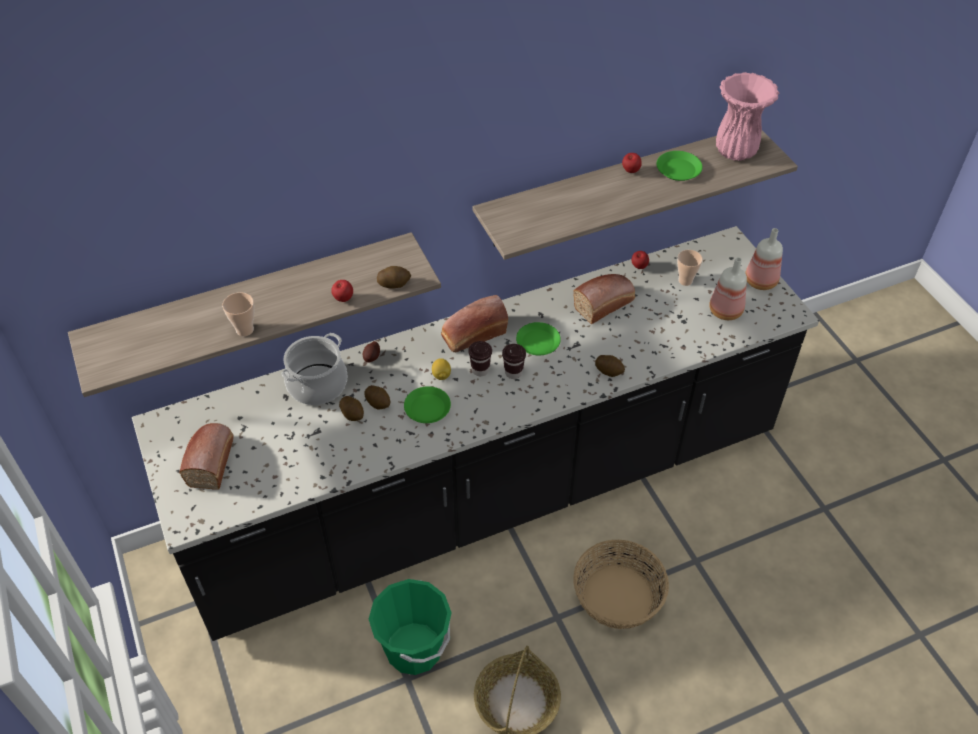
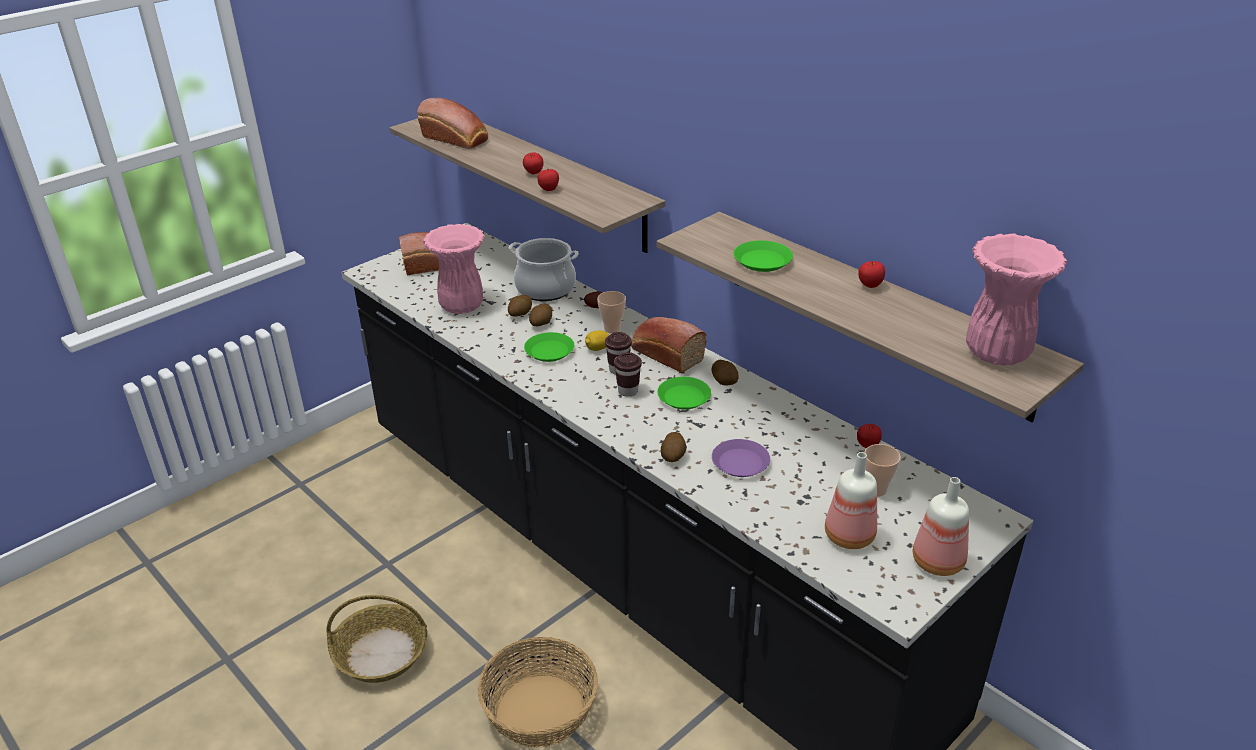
camera: 70 degrees right, 15 degrees down
(245, 330) = (485, 162): cup -> cup (612, 329)
(299, 301) = (533, 174): none -> apple
(311, 455) = (462, 306): none -> pink vase
(394, 284) = (585, 206): potato -> potato (725, 381)
(414, 649) = (420, 559): green bucket -> none
(605, 304) = (780, 432): bread -> bread (456, 139)
(631, 337) = (740, 463): none -> purple plate
(678, 169) = (909, 317): green plate -> green plate (762, 261)

